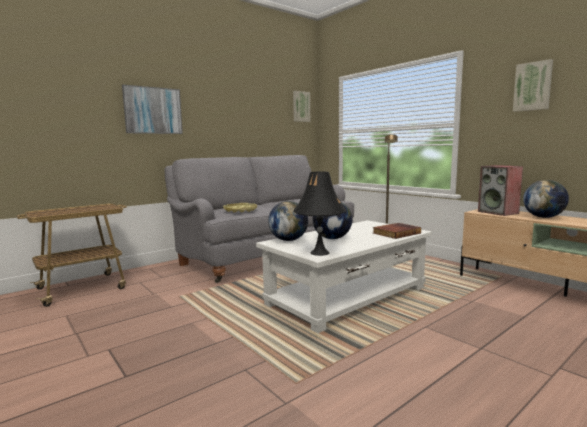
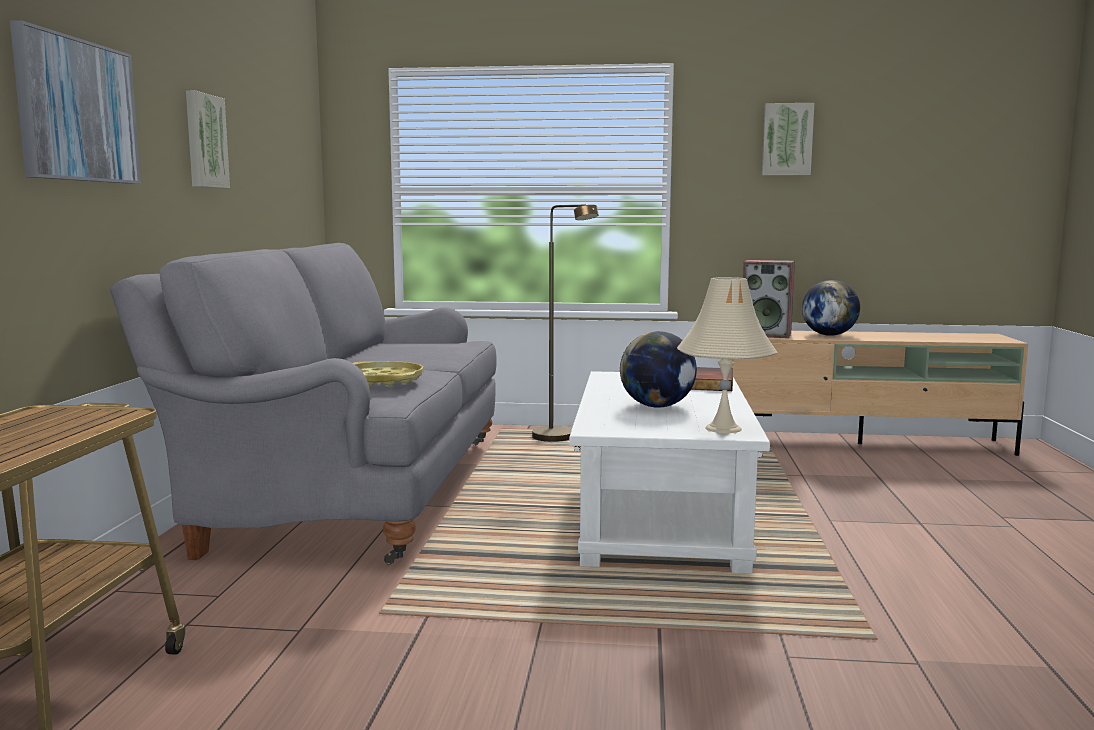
camera: 45 degrees left, 0 degrees up
(288, 240) = (606, 421): globe -> none
(301, 106) = (302, 126): picture -> picture (204, 141)
(320, 253) = (723, 428): black table lamp -> beige table lamp

